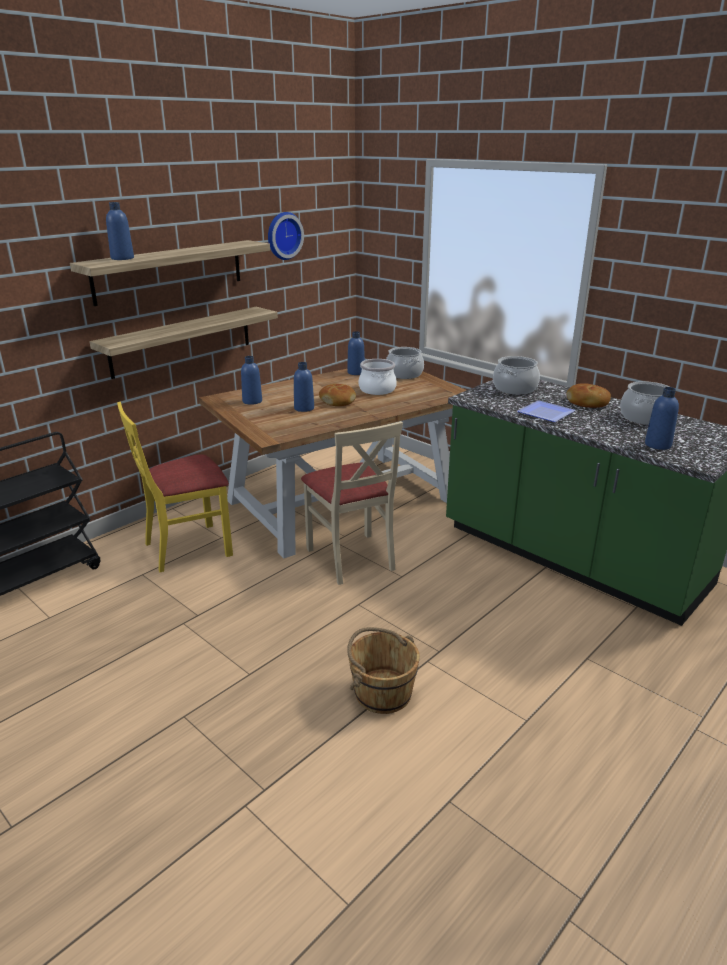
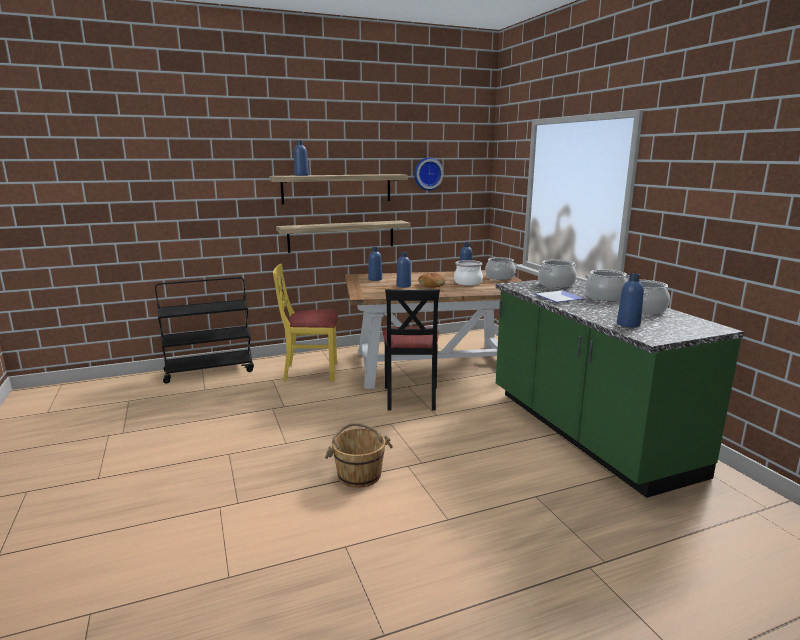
camera: 25 degrees right, 10 degrees down
(351, 558) = (410, 397): beige chair -> black chair
(587, 403) = (605, 297): bread -> cooking pot

